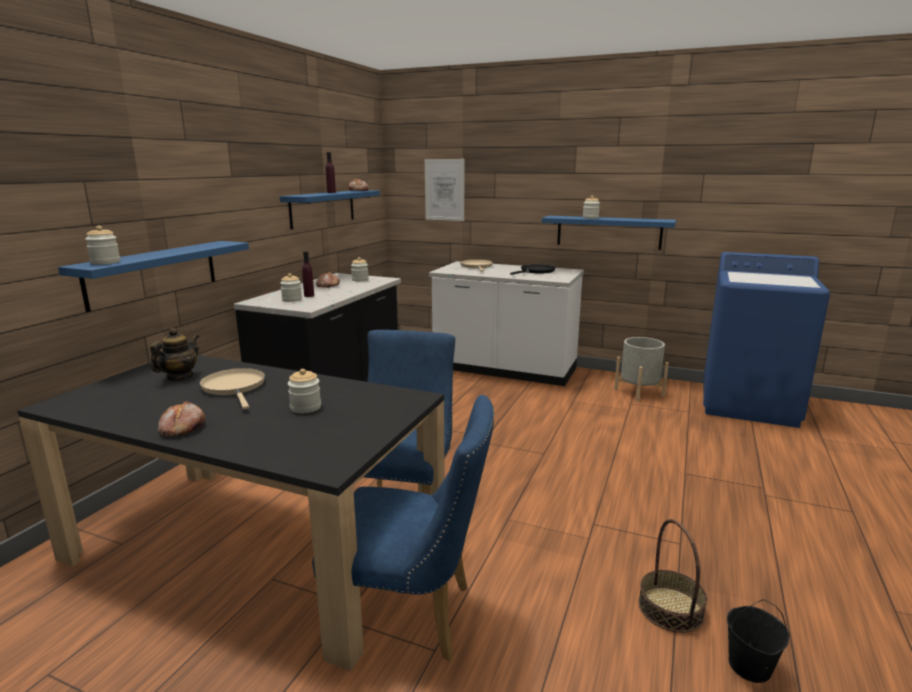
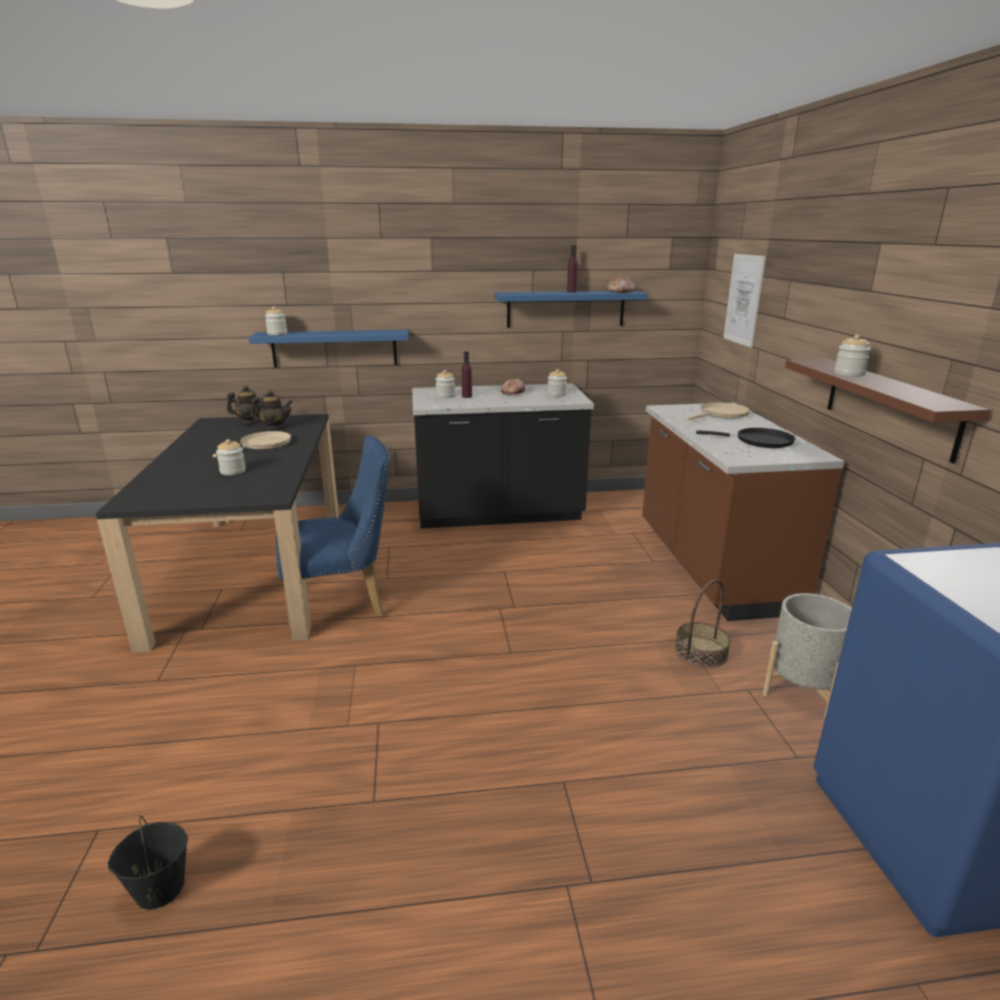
camera: 60 degrees right, 5 degrees up
(123, 385) = (250, 422): none -> teapot
(181, 428) = (183, 454): bread -> none
(412, 617) = (193, 659): blue chair -> none
(504, 370) = (712, 567): white counter -> brown counter
(608, 232) = (889, 406): blue shelf -> brown shelf
(671, 608) = (243, 810): basket -> basket (701, 652)

